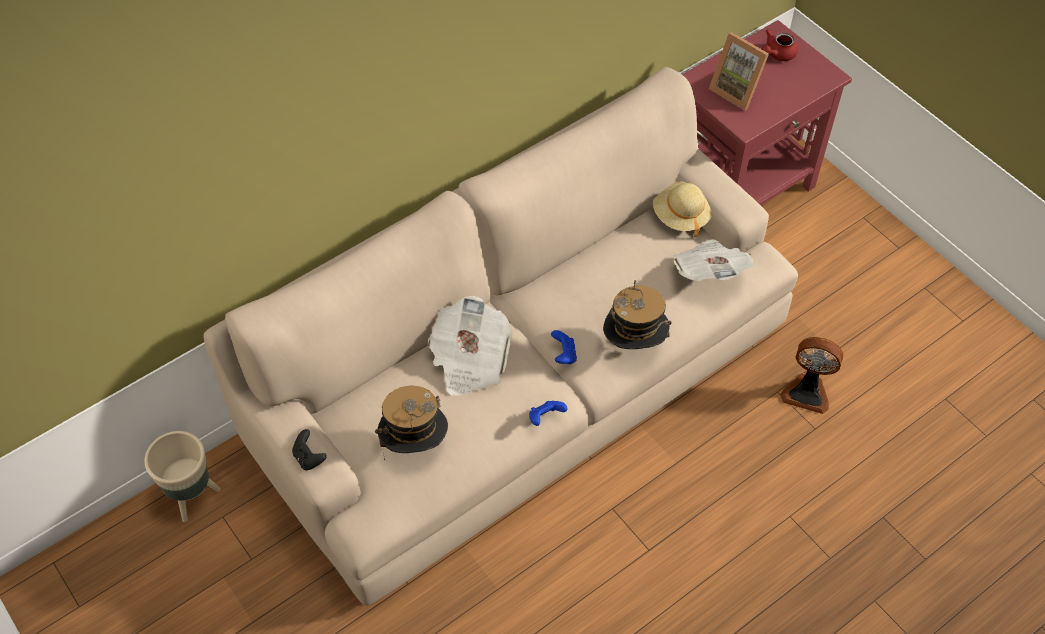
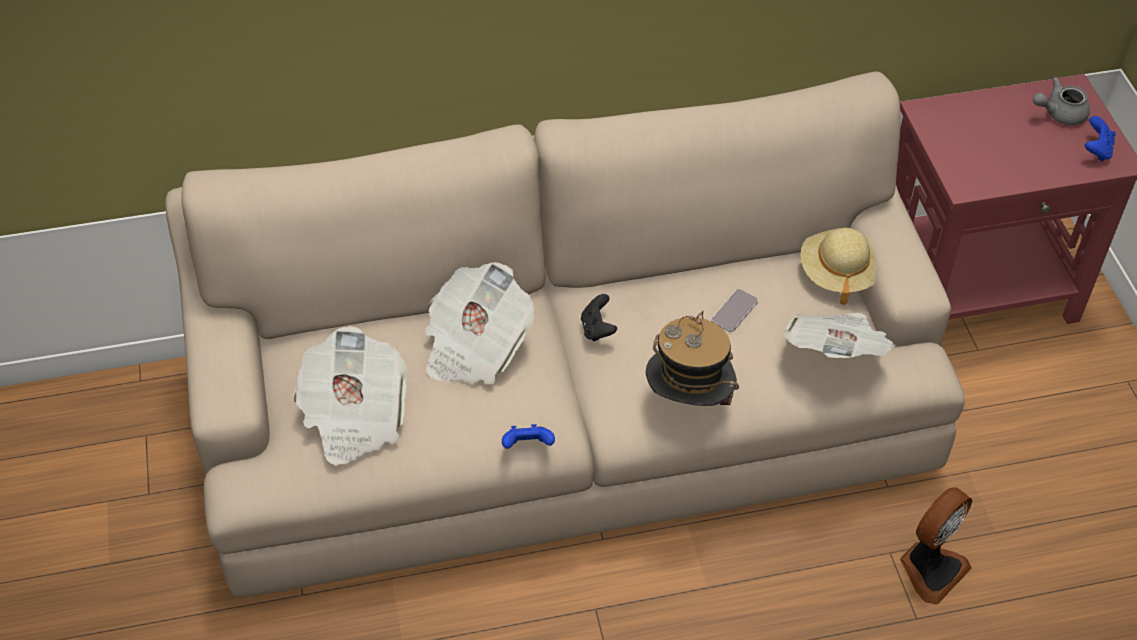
camera: 25 degrees right, 5 degrees down
(193, 497) = (128, 401): beige planter -> none
(309, 458) = (217, 379): black game controller -> black game controller (597, 329)
(414, 444) = (354, 416): hat -> newspaper
(564, 355) = (594, 382): blue game controller -> blue game controller (1096, 150)
(629, 268) = (734, 311): none -> phone
(737, 90) = (979, 139): picture frame -> none
(777, 54) = (1059, 113): red teapot -> grey teapot
(807, 392) = (930, 568): fan -> fan turned 90 degrees counterclockwise

